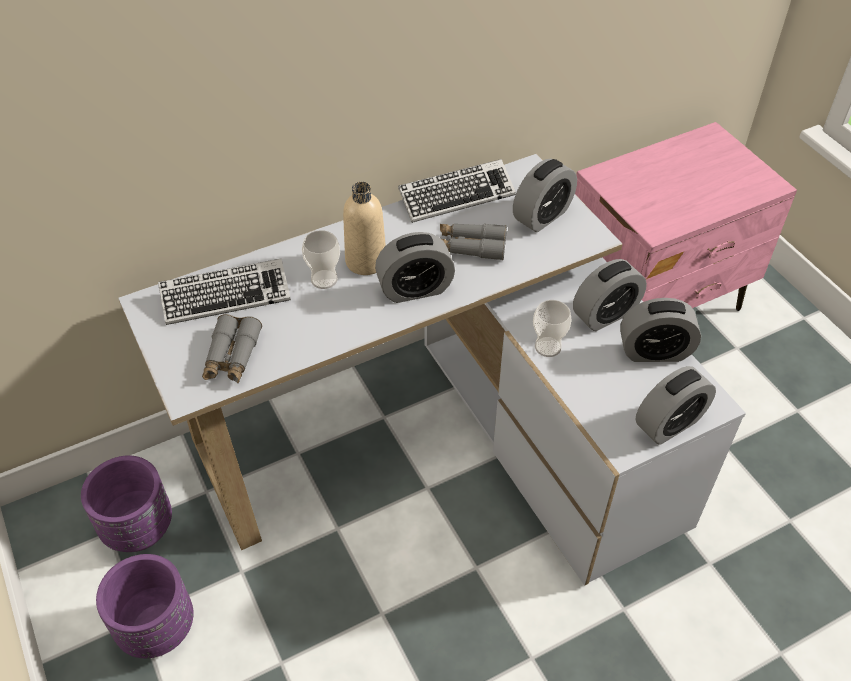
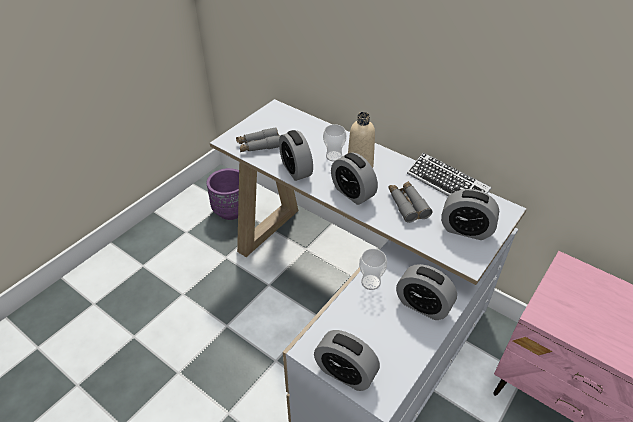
camera: 65 degrees right, 5 degrees down
(157, 628) = (183, 240): purple planter -> none
(226, 297) = (297, 129): keyboard -> none
(654, 351) = (408, 345): alarm clock -> alarm clock (296, 170)

